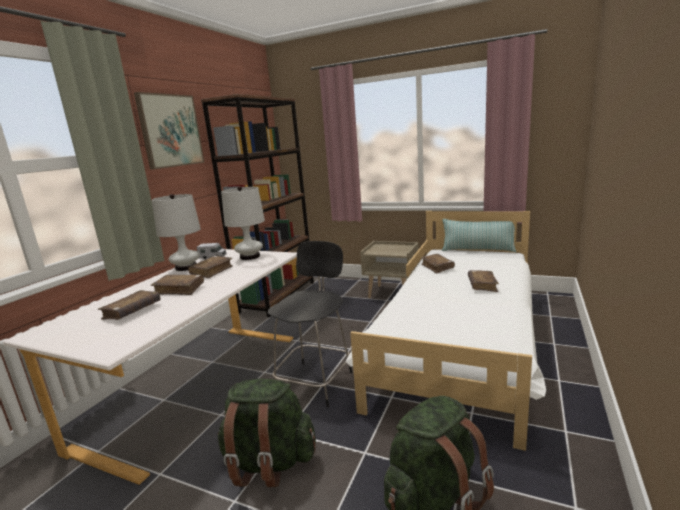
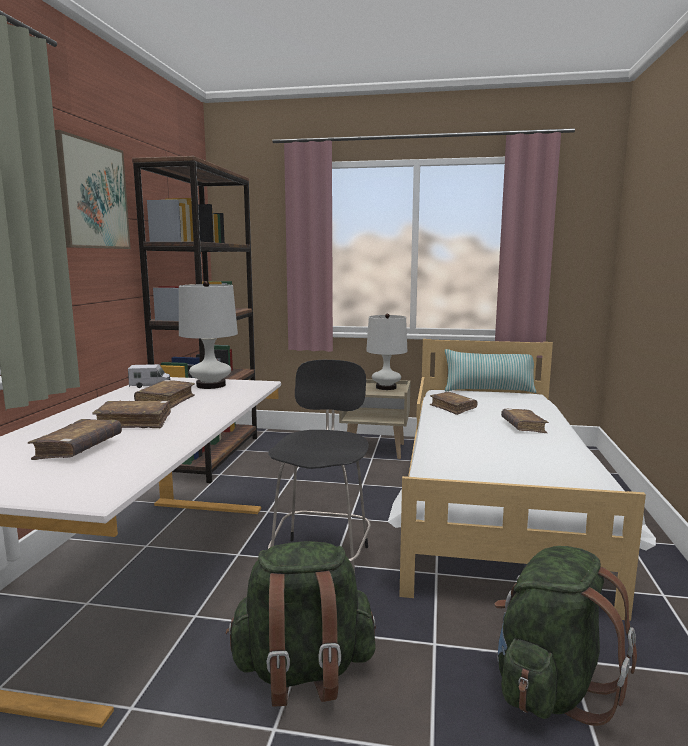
camera: 15 degrees left, 5 degrees down
(186, 267) = (117, 397): white table lamp -> white table lamp (386, 387)

